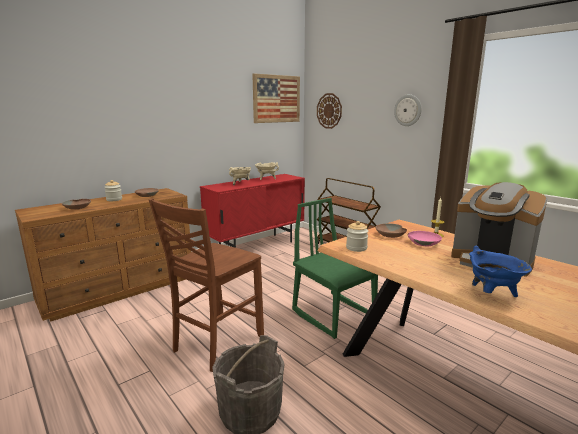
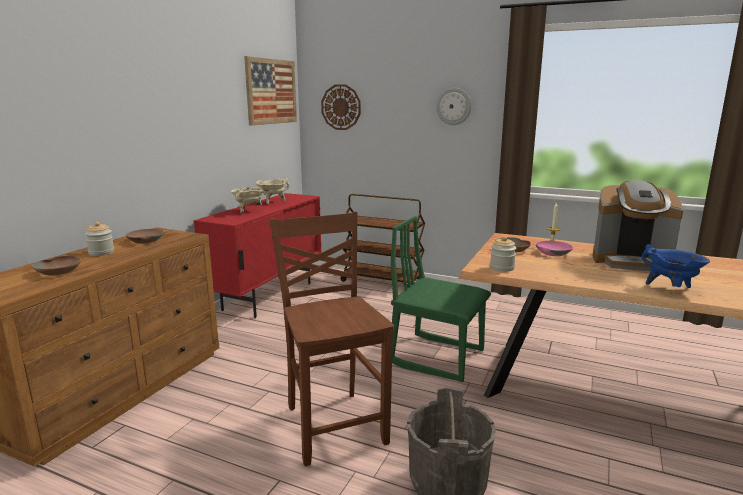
camera: 25 degrees left, 0 degrees up
(216, 343) = (334, 424): brown chair -> brown chair turned 150 degrees clockwise

